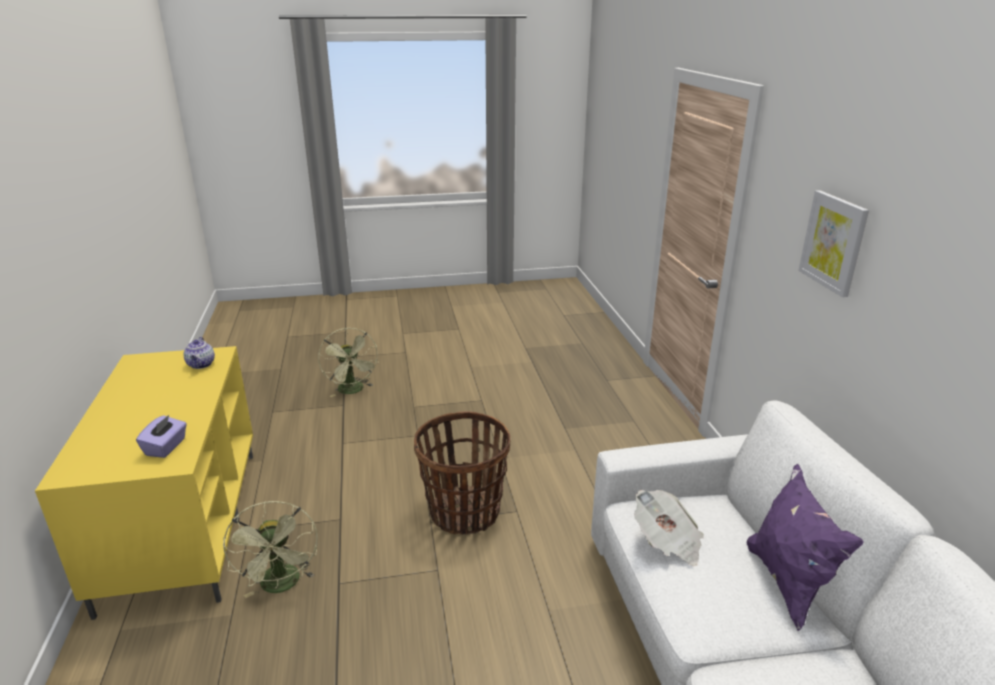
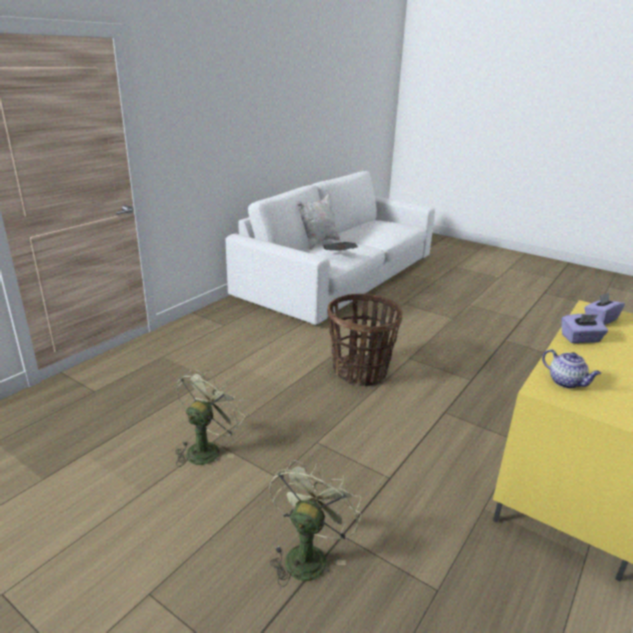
camera: 135 degrees left, 0 degrees up
(190, 410) = (580, 339): none -> purple tissue box
(201, 365) = (566, 382): teapot -> teapot turned 105 degrees clockwise
(282, 586) = (508, 395): green fan -> green fan (207, 448)
(787, 583) = (318, 243): purple pillow -> white pillow
(833, 242) = (219, 112): picture -> none

